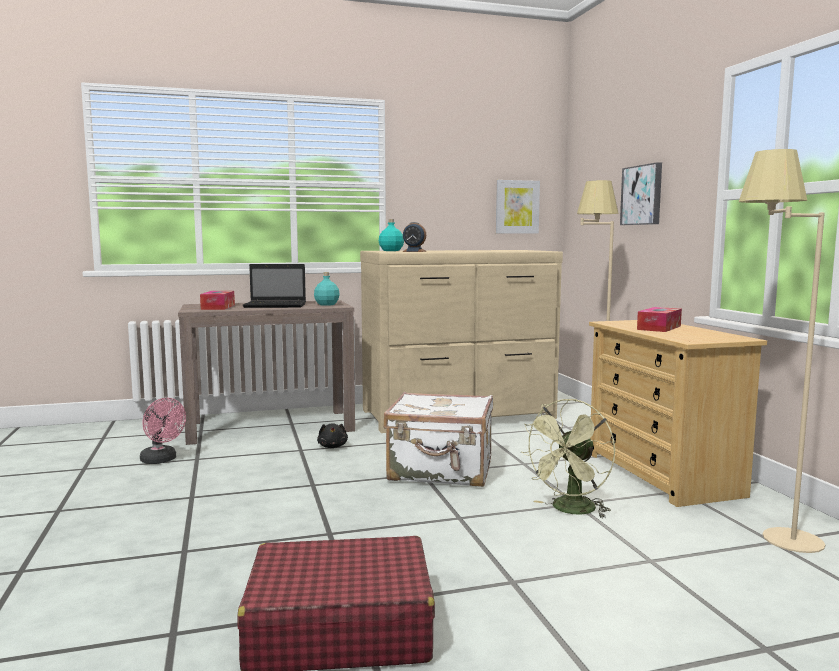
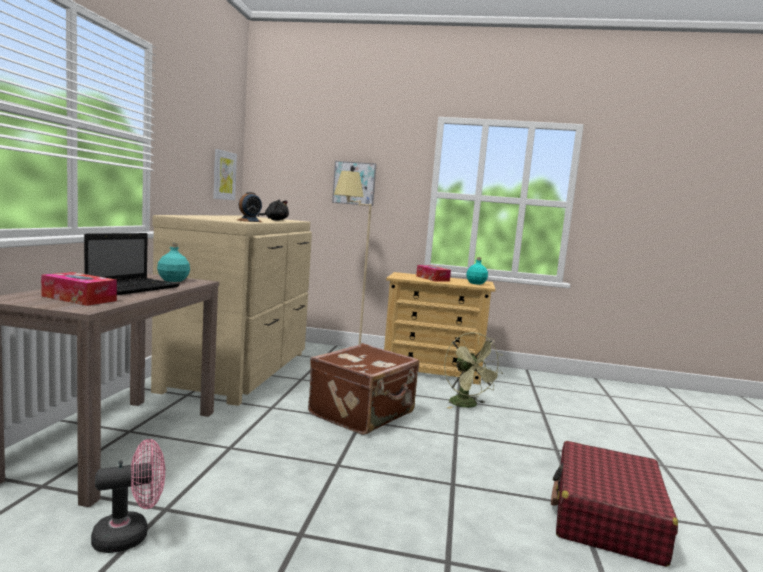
camera: 65 degrees left, 0 degrees up
(332, 446) = (244, 432): black plush toy -> black plush toy (275, 220)
(391, 251) = (204, 217): turquoise bottle -> turquoise bottle (476, 283)
(441, 471) = (363, 414): white suitcase -> brown suitcase
(766, 531) = (520, 382): beige floor lamp -> none

